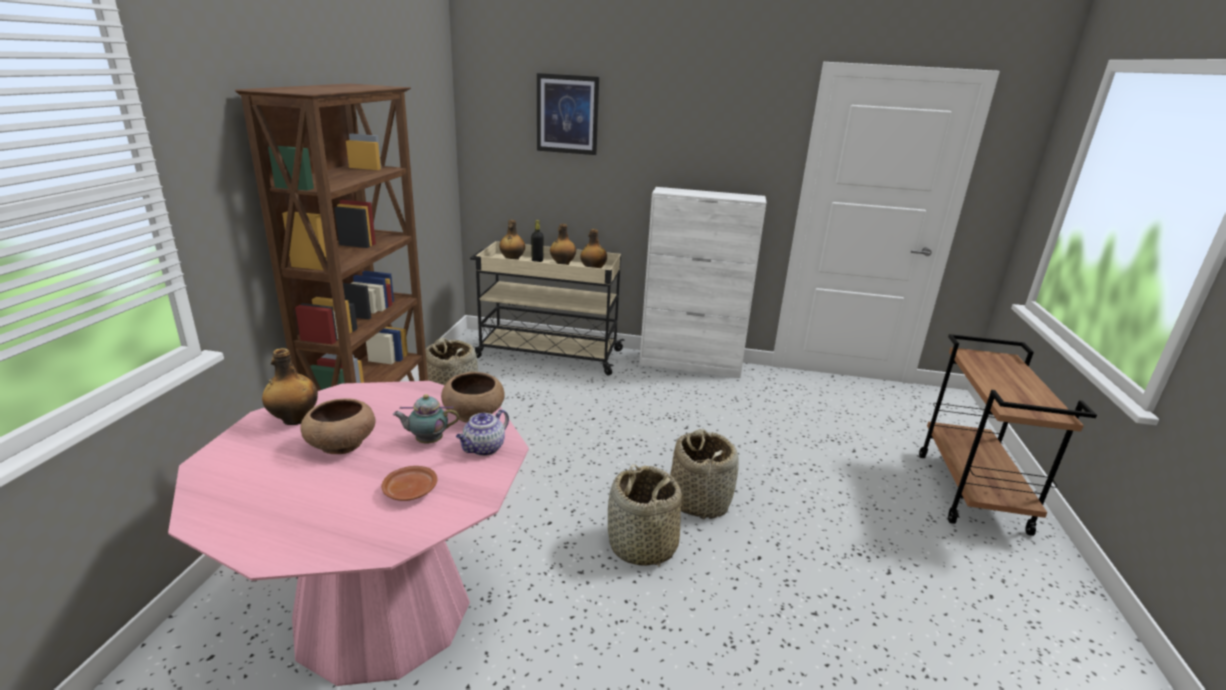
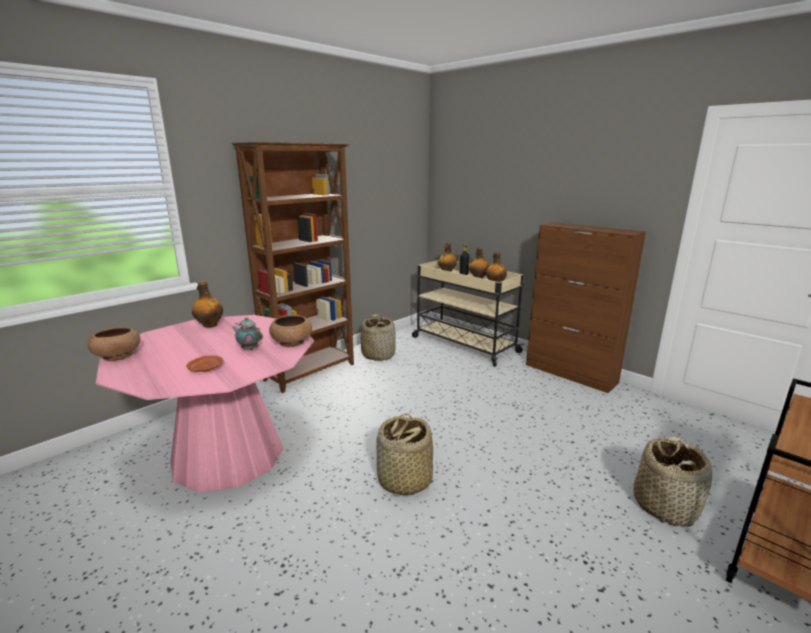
camera: 35 degrees right, 5 degrees down
(341, 444) = (211, 340): brown bowl -> brown bowl (117, 356)
(484, 449) = (269, 360): teapot -> none
(567, 114) = (494, 167): picture -> none
(691, 364) = (570, 374): white cabinet -> brown cabinet
(699, 500) = (478, 467): basket -> basket (665, 506)

